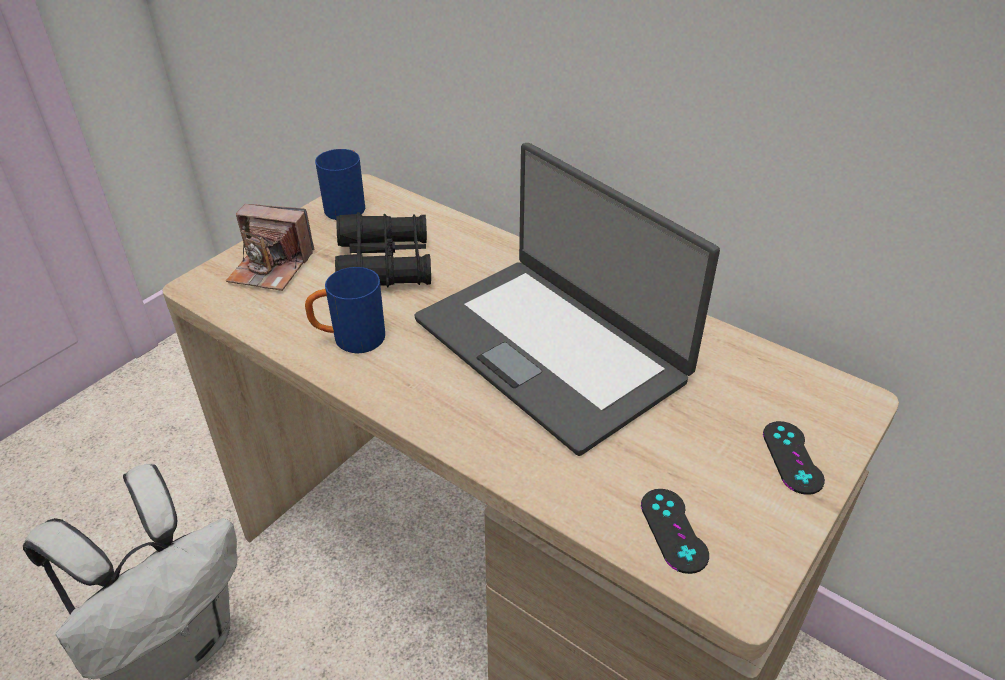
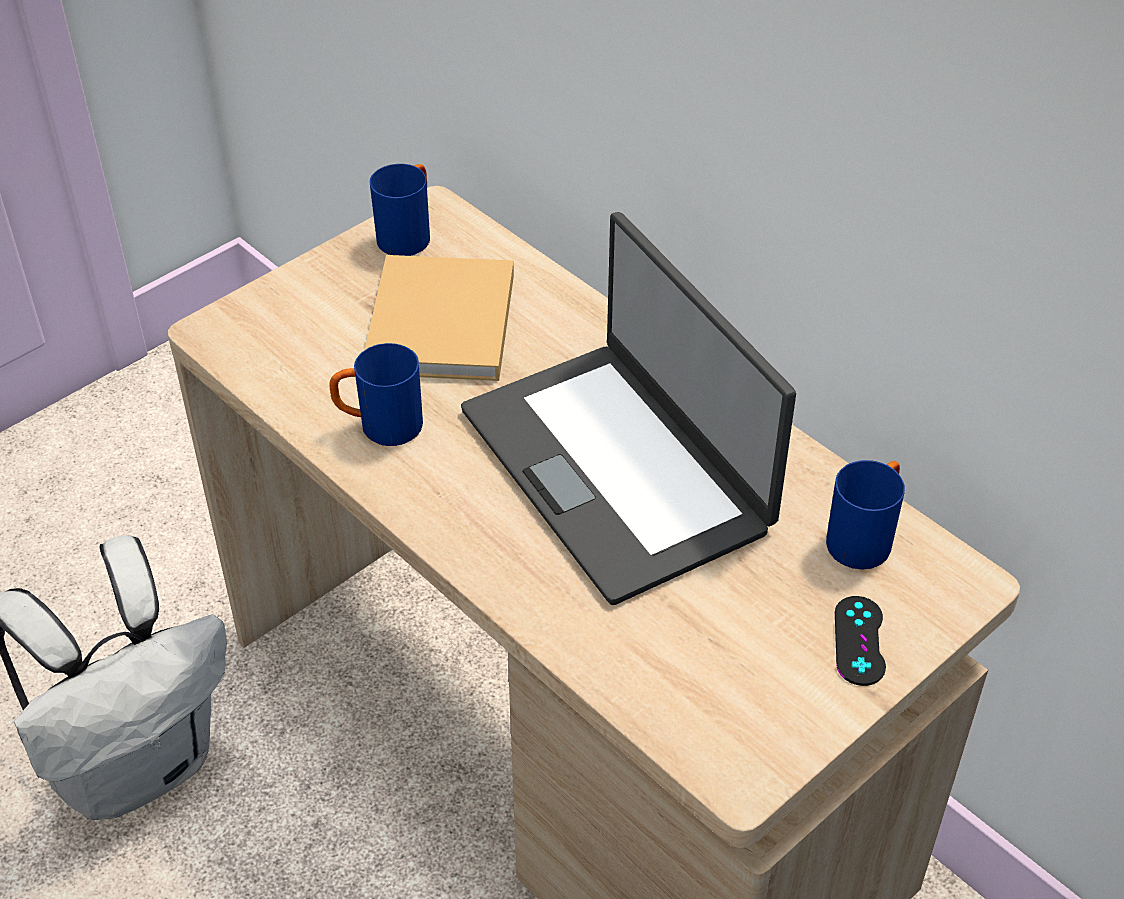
camera: 10 degrees right, 5 degrees up
(271, 268) = (300, 316): camera -> none
(385, 264) = (440, 327): black binoculars -> beige book
(673, 530) = (692, 702): black game controller -> none
(763, 376) = (864, 537): none -> blue mug

